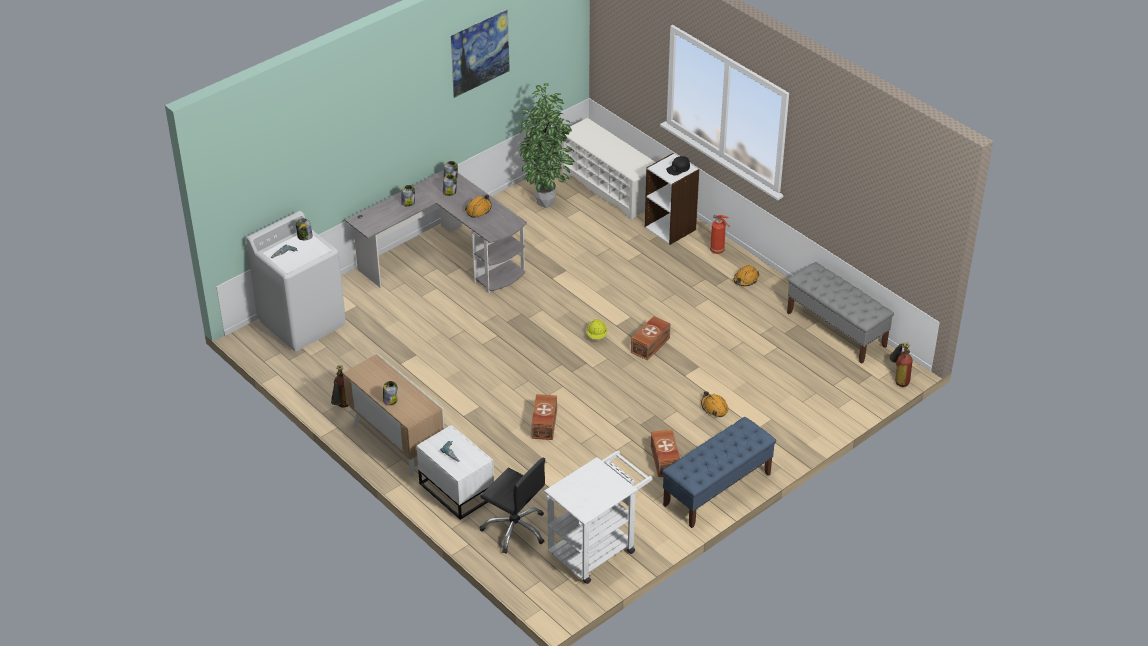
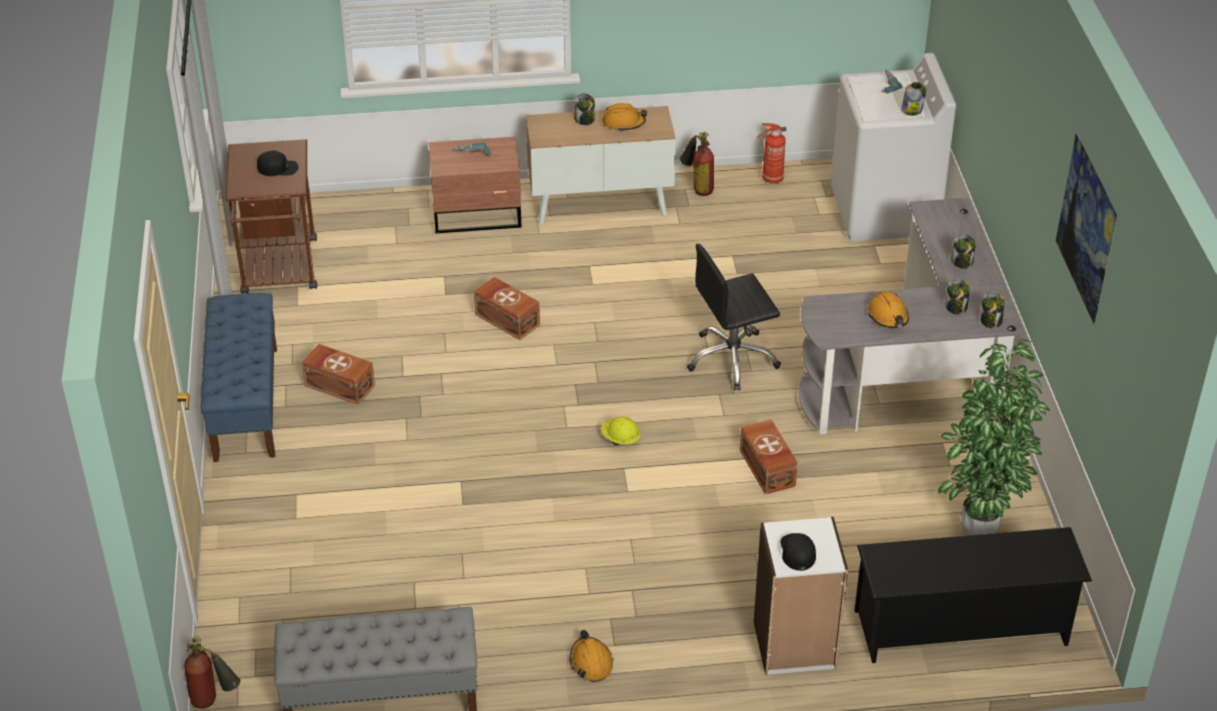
camera: 125 degrees right, 0 degrees up
(456, 490) = (478, 215): white nightstand -> brown nightstand
(515, 529) = (375, 230): black office chair -> black office chair (732, 359)
(586, 483) = (278, 168): none -> black cap
(597, 548) = (279, 272): white cart -> brown cart
(609, 188) = (961, 628): white shoe rack -> black shoe rack
(651, 345) = (550, 481): brown storage box -> brown storage box (766, 469)
(714, 408) = (374, 476): orange hard hat -> orange hard hat (623, 123)
(718, 251) = (688, 670): fire extinguisher -> fire extinguisher (771, 179)

